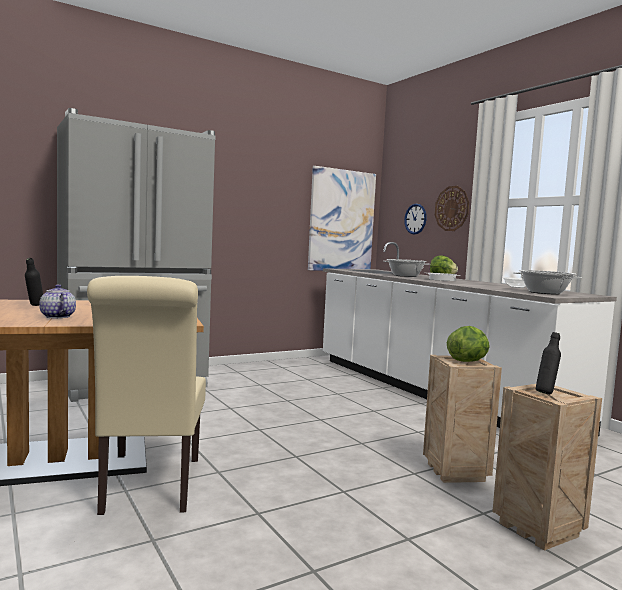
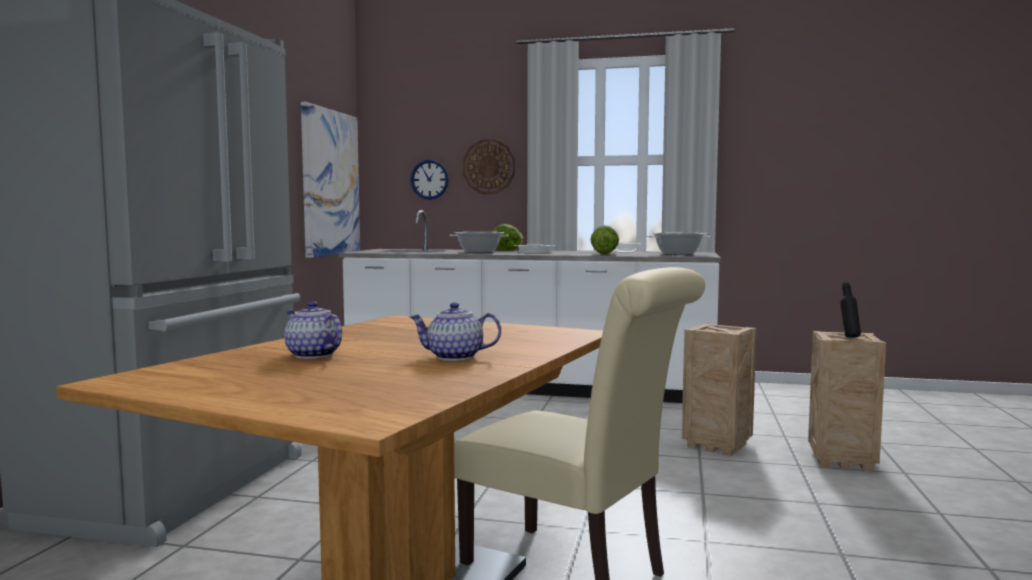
camera: 45 degrees left, 0 degrees up
(34, 306) = (312, 355): black bottle -> teapot
(468, 361) = (724, 328): lettuce -> lettuce (604, 254)

